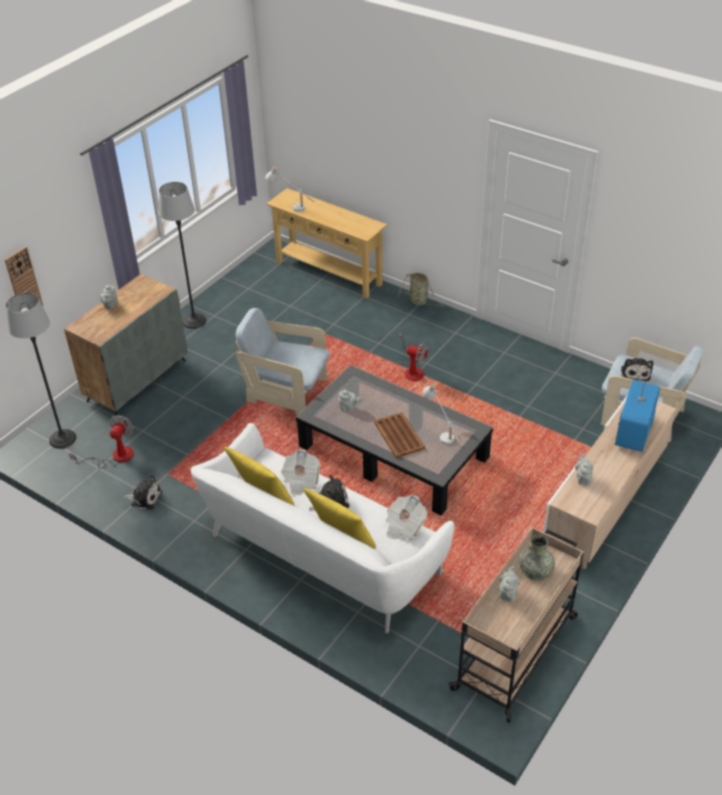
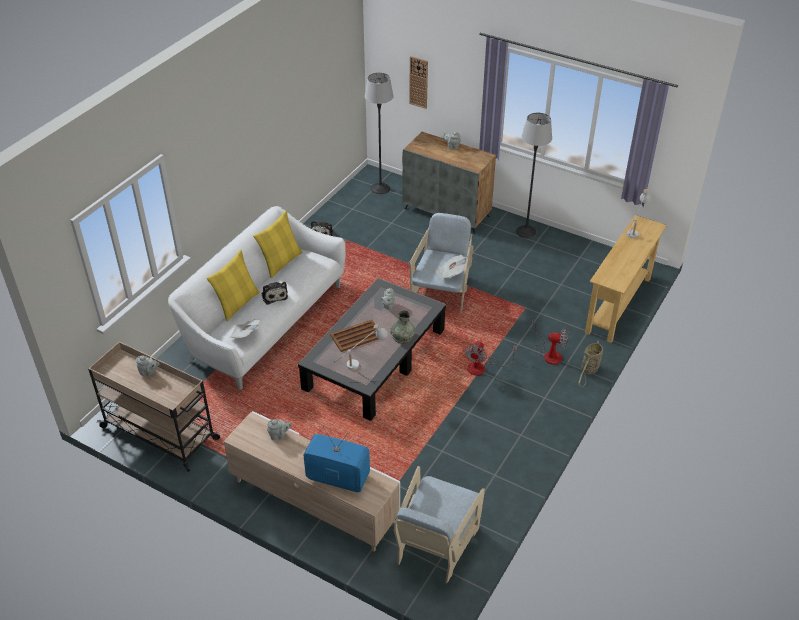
camera: 85 degrees right, 0 degrees up
(115, 457) = (363, 214): fan -> fan (549, 353)
(301, 480) = (296, 279): newspaper -> newspaper (450, 273)
(536, 570) = (168, 389): grey vase -> grey vase (402, 337)
(635, 373) = (447, 502): plush toy -> none

